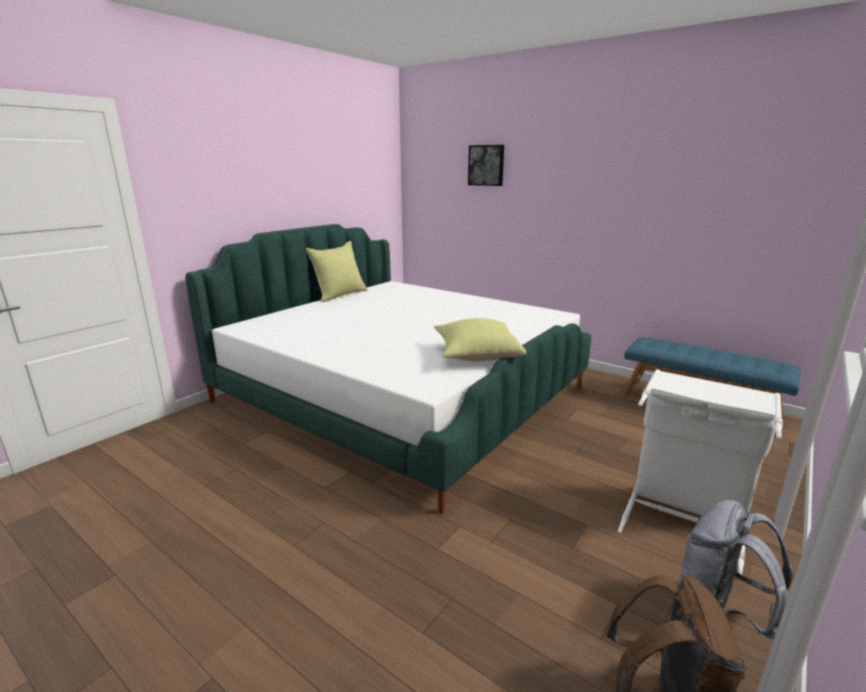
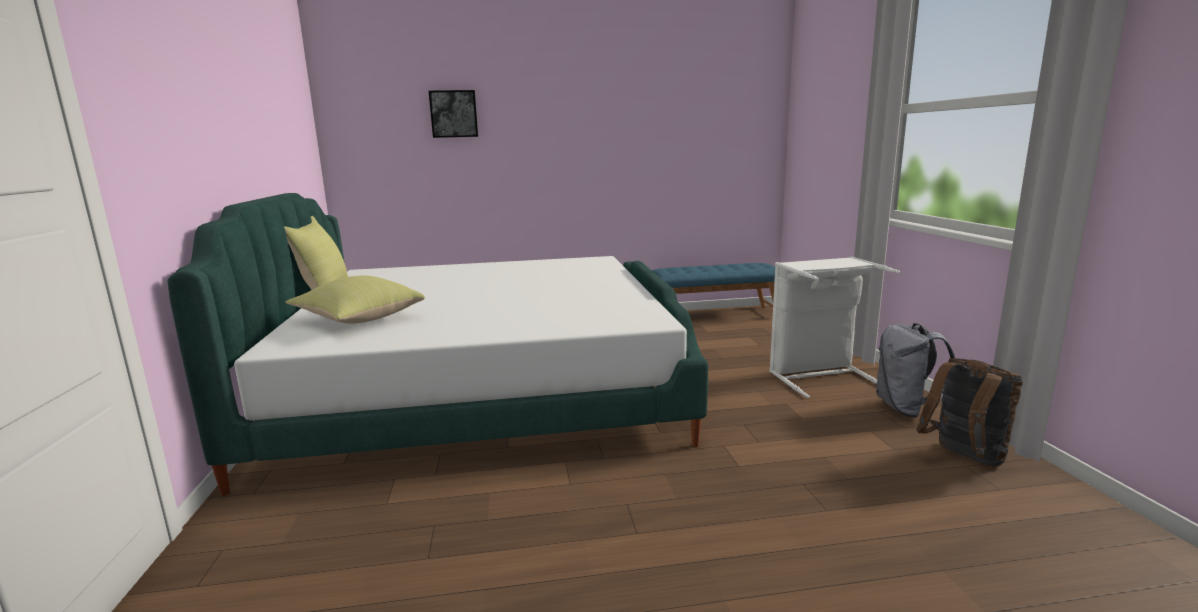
camera: 45 degrees left, 5 degrees down
(476, 355) = (622, 295): yellow pillow -> yellow pillow (358, 320)

